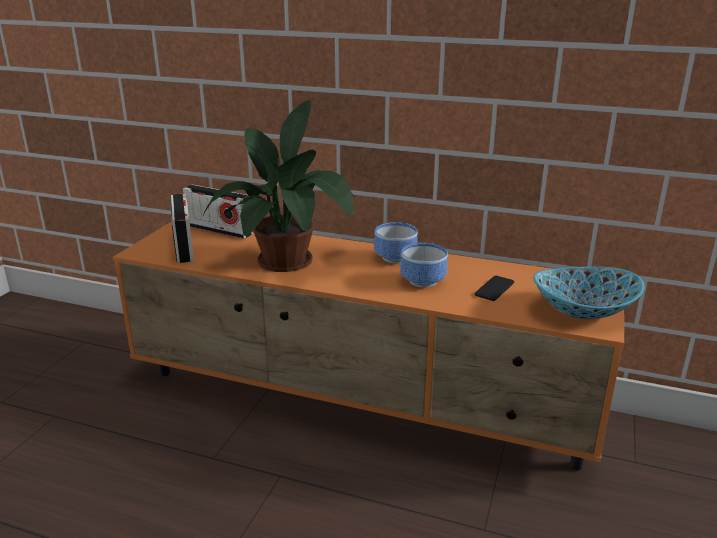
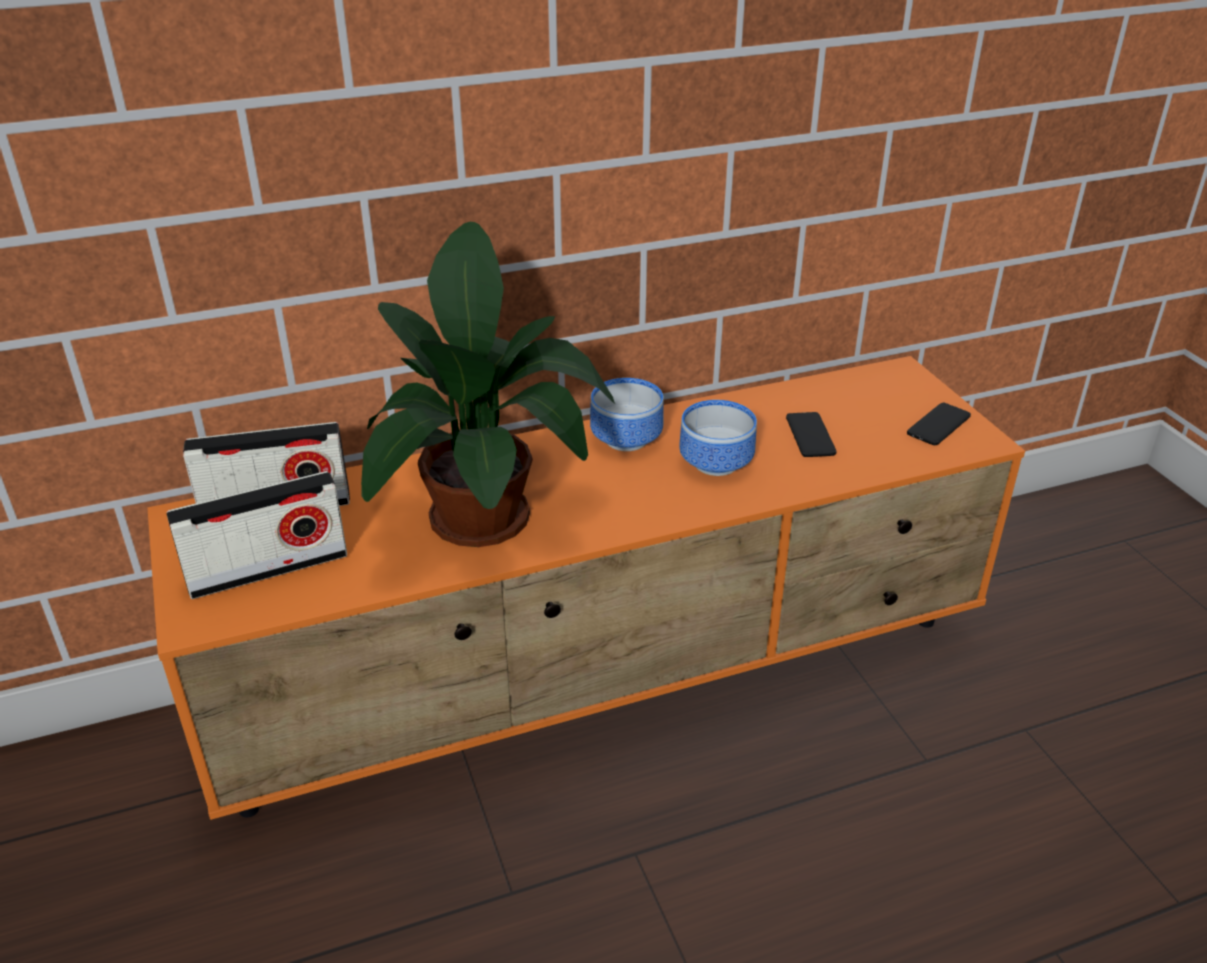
camera: 40 degrees left, 10 degrees up
(184, 247) = (268, 569): radio -> radio turned 120 degrees clockwise
(583, 311) = (938, 425): bowl -> phone

